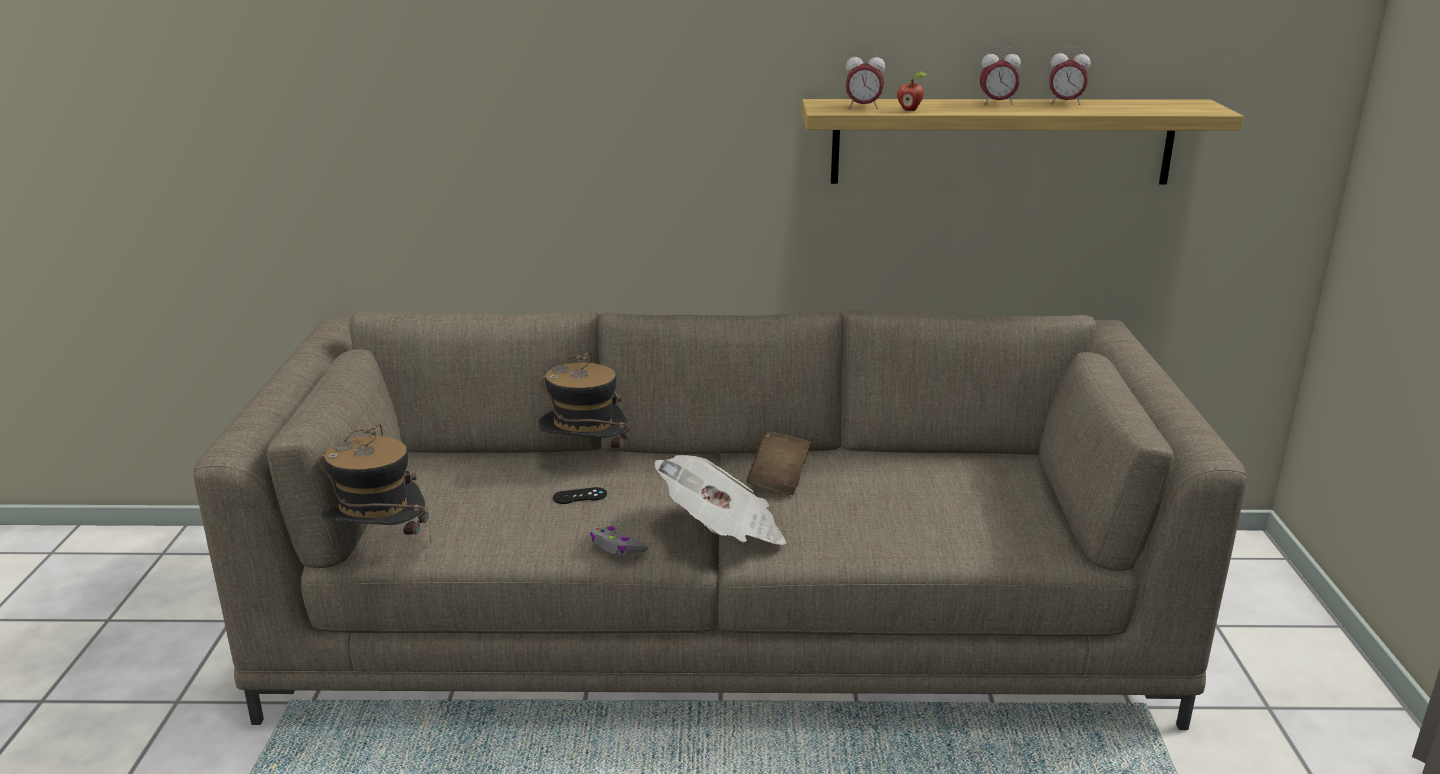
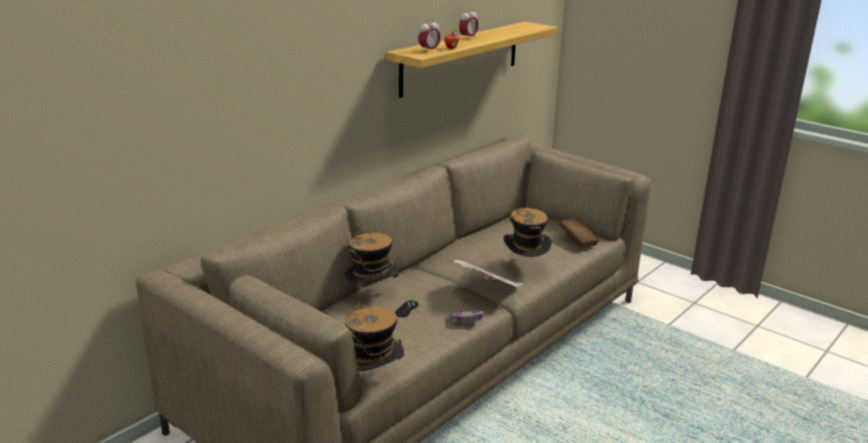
camera: 50 degrees left, 0 degrees up
(779, 479) = (465, 261): brown book -> brown book (578, 241)
(839, 527) = (525, 267): none -> hat
(1065, 103) = (489, 33): alarm clock -> none

